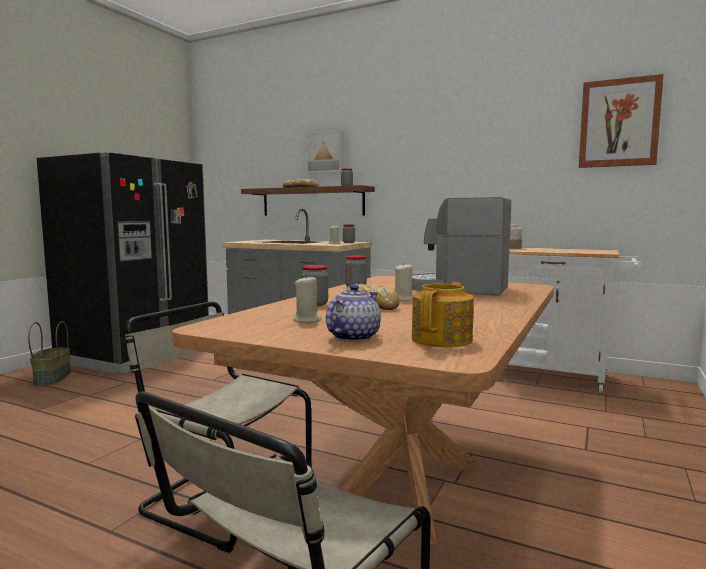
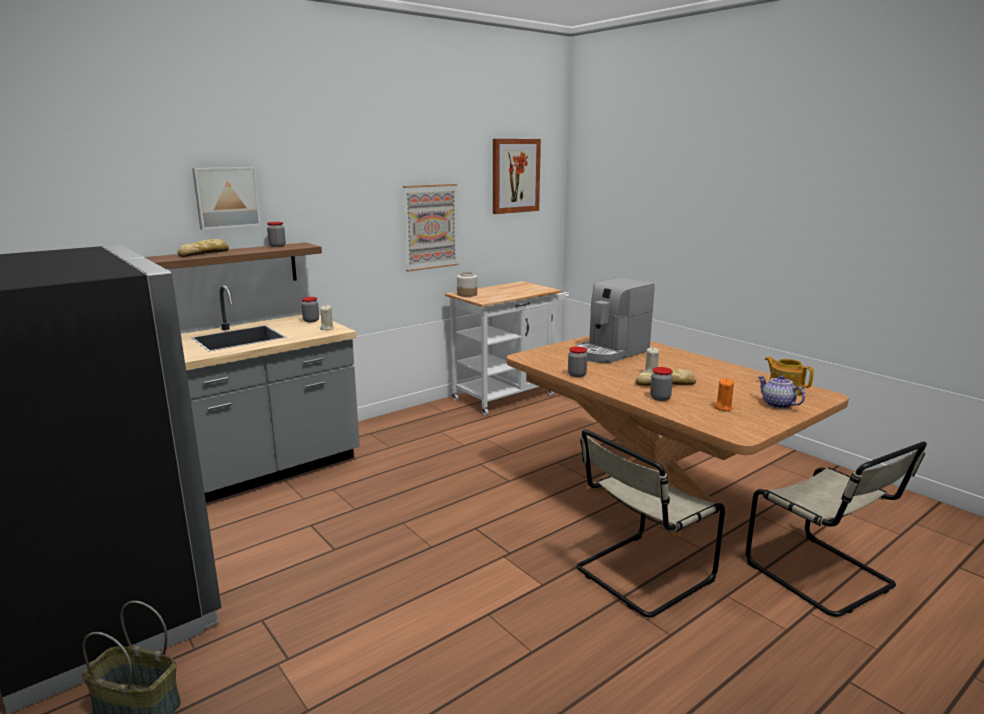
camera: 65 degrees left, 10 degrees up
(307, 320) = (723, 407): beige candle -> orange candle
(493, 179) = (430, 227): none -> picture

